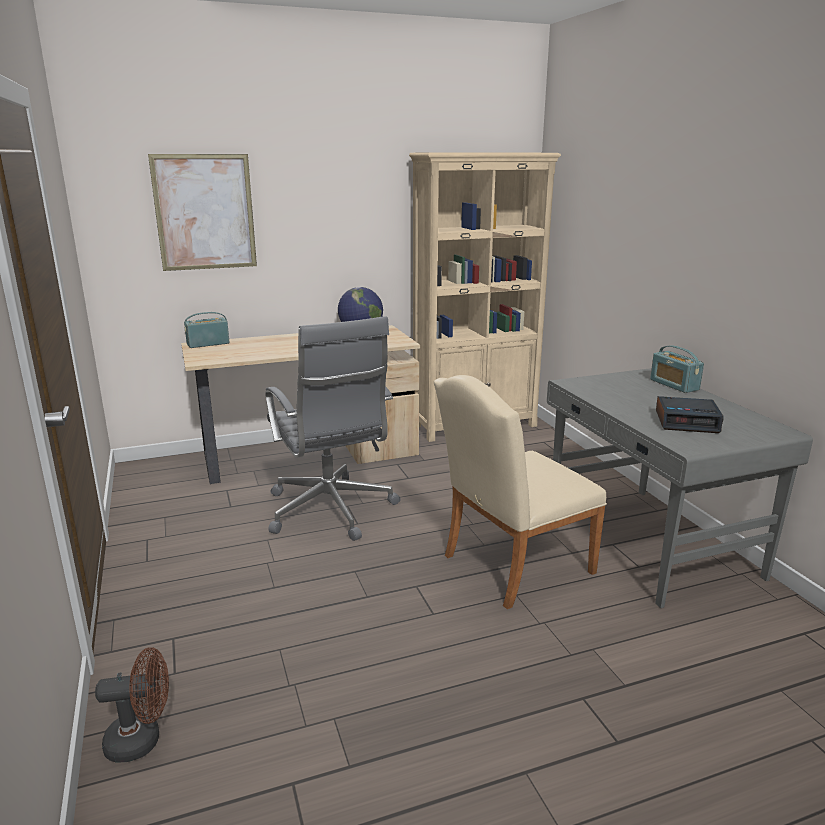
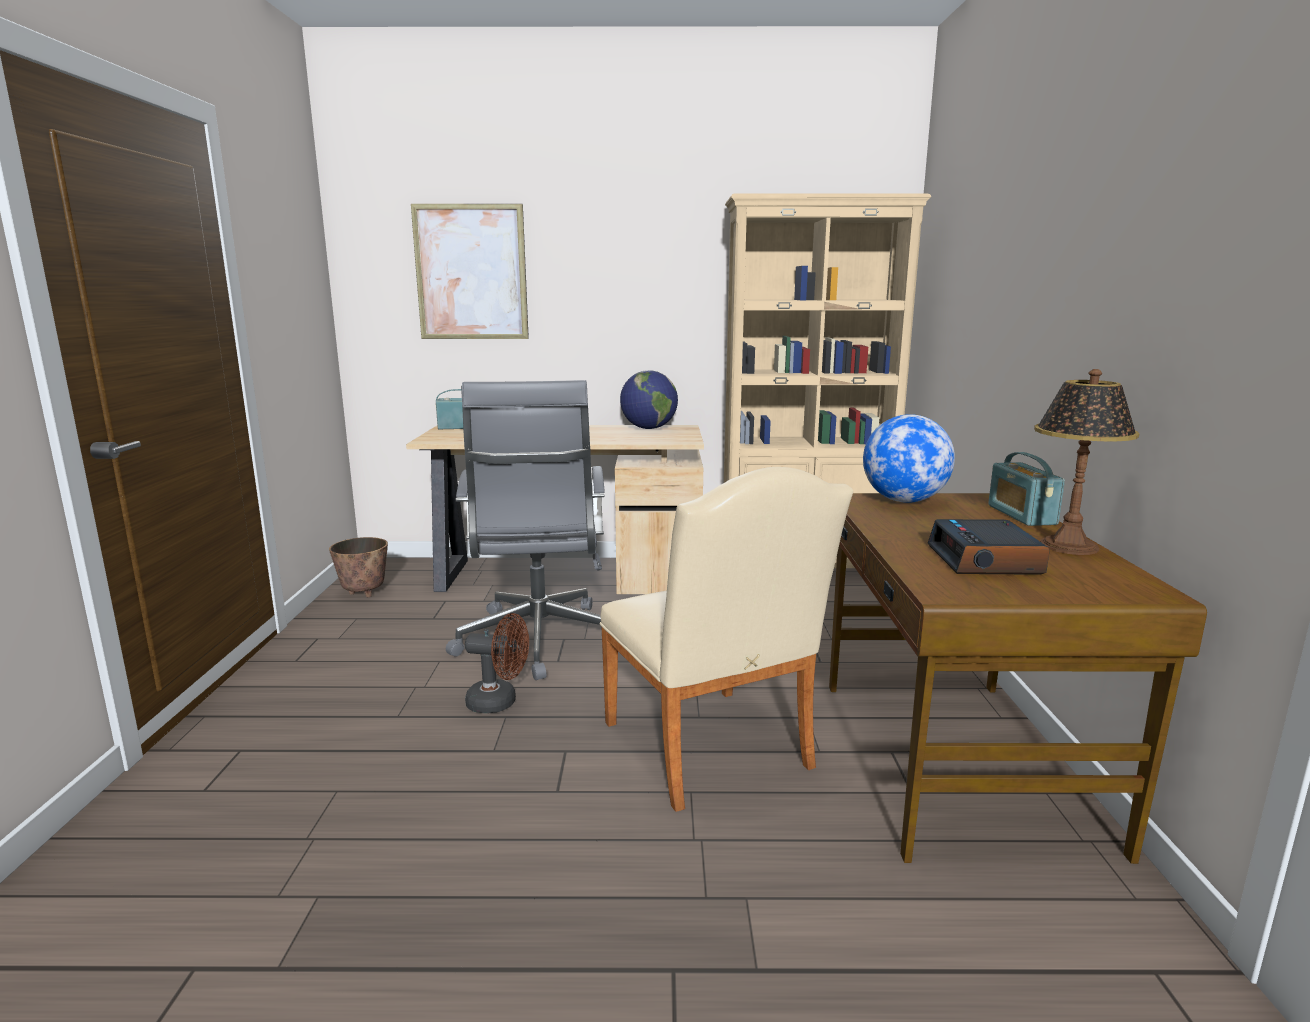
camera: 20 degrees right, 5 degrees down
(142, 740) = (98, 859): brown fan -> brown fan (499, 702)
(149, 494) = (363, 593): none -> planter
(510, 566) = (712, 752): beige chair -> beige chair turned 105 degrees counterclockwise
(600, 382) = (904, 501): none -> globe
(648, 542) = (952, 760): grey desk -> brown desk
(687, 422) = (985, 560): alarm clock -> alarm clock turned 60 degrees clockwise
(718, 405) = (1068, 546): none -> table lamp

